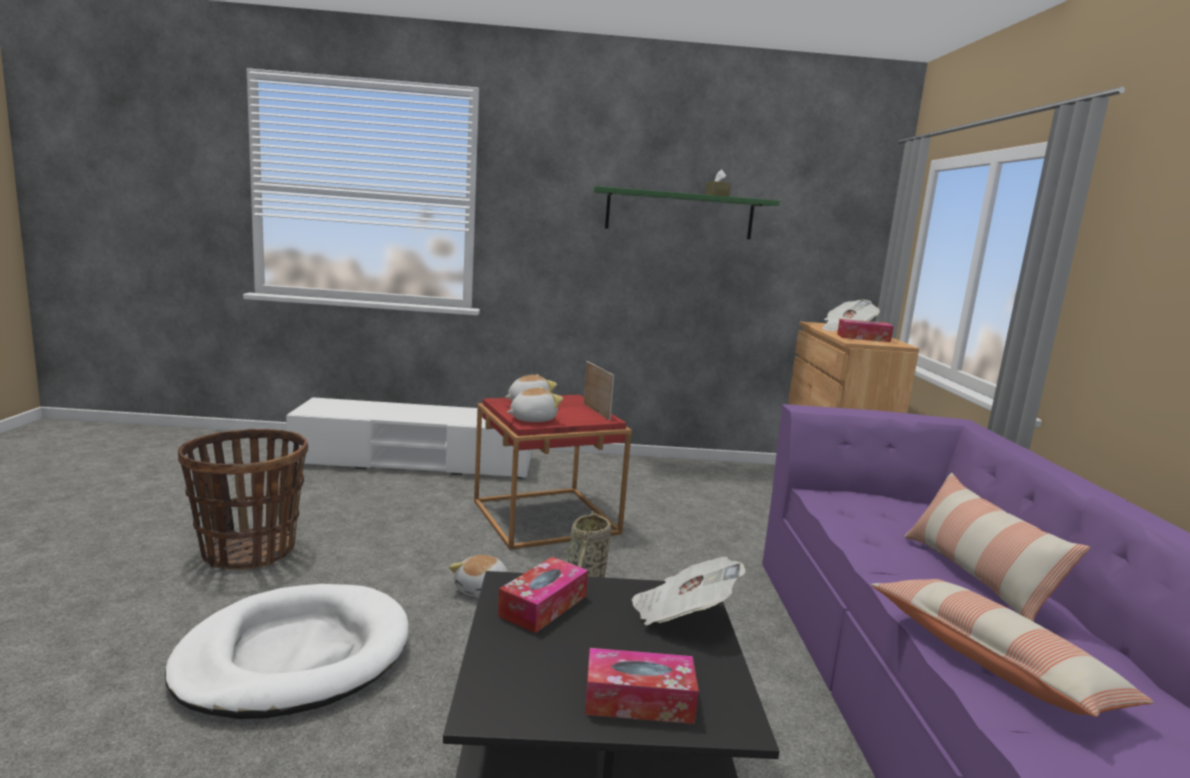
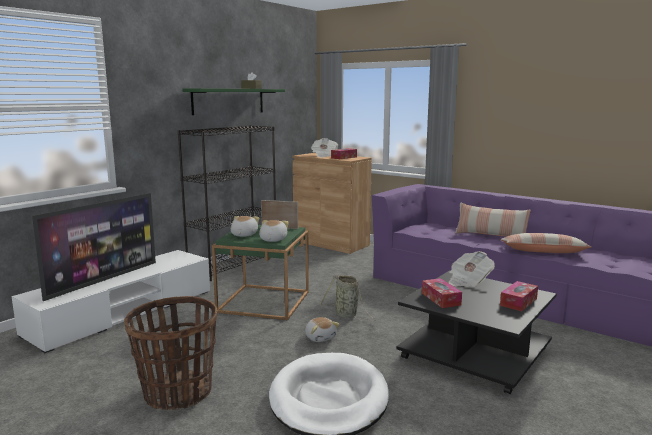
camera: 50 degrees left, 0 degrees up
(393, 411) = (103, 280): none -> television
(545, 517) = (264, 301): red side table -> green side table
(629, 464) = (234, 265): none -> black bookcase

